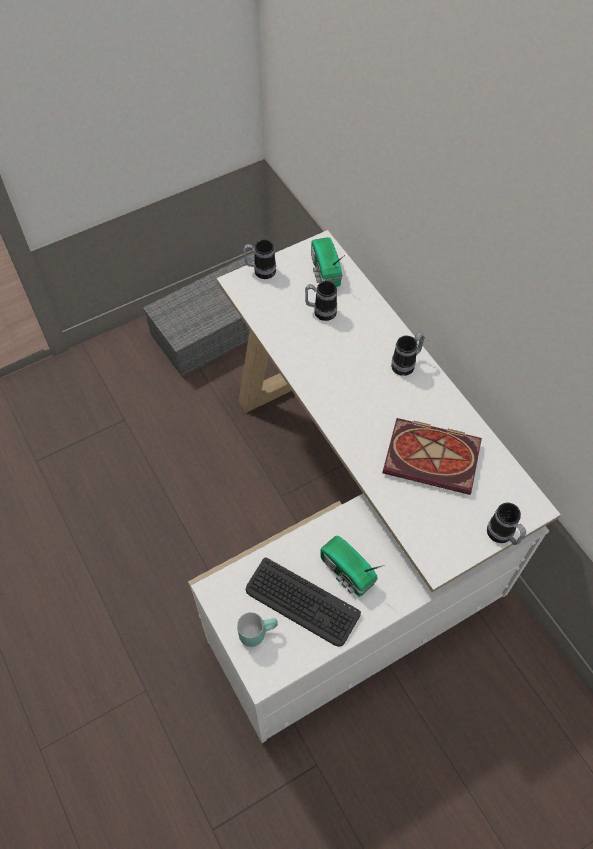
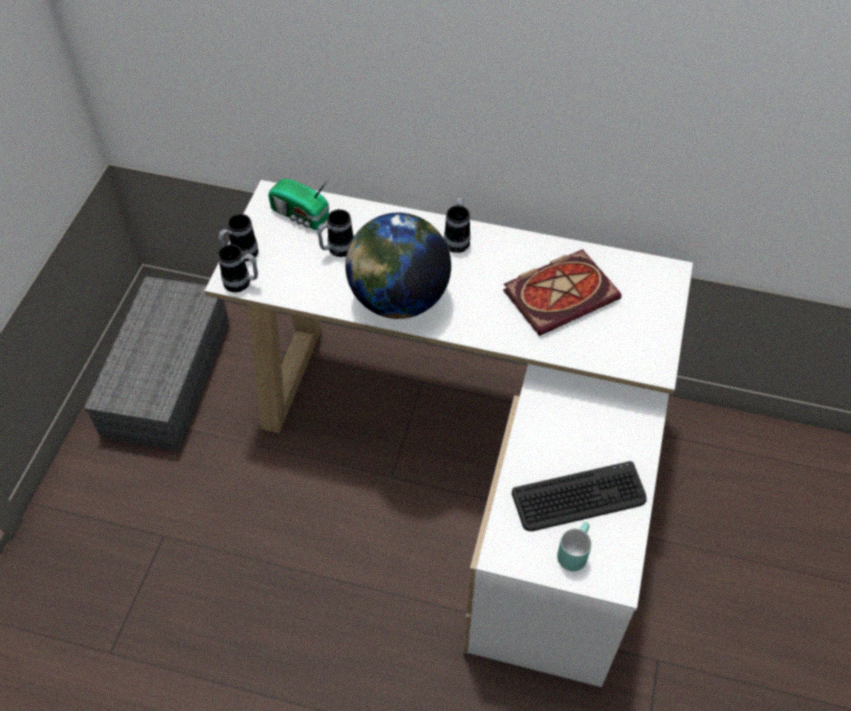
camera: 45 degrees left, 5 degrees down
(321, 374) = (398, 299): none -> globe
(347, 573) = (586, 444): radio -> none
(502, 536) = (675, 309): mug -> mug (242, 284)

